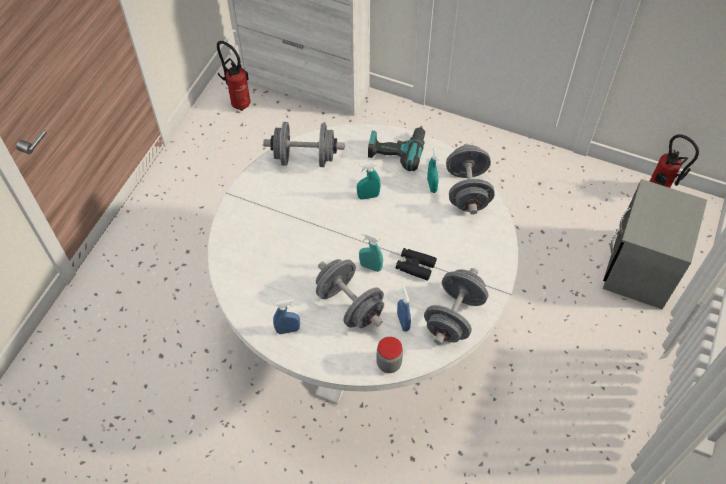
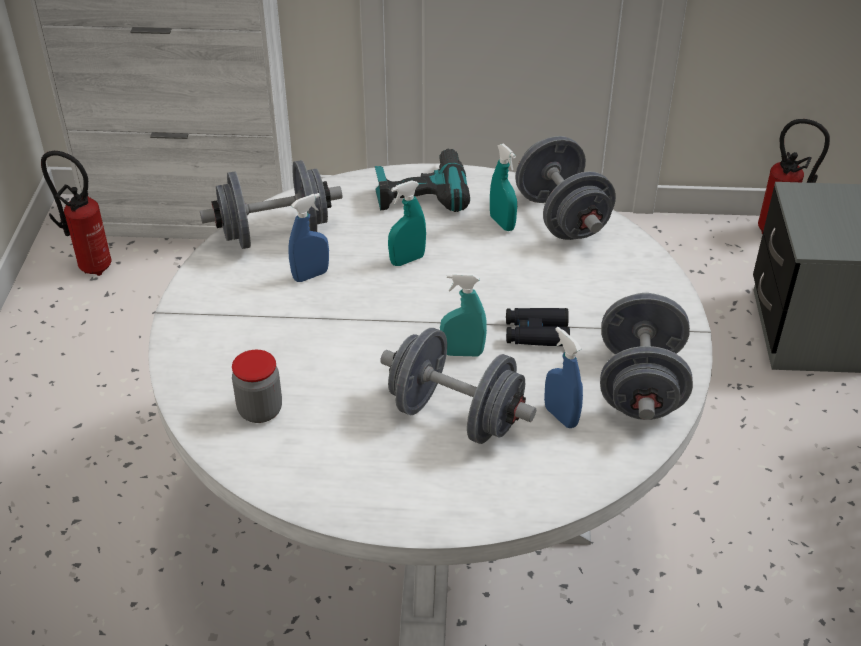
camera: 20 degrees left, 15 degrees down
(288, 330) = (363, 484): blue spray bottle -> blue spray bottle (311, 275)
(389, 363) = (570, 484): jar -> jar (260, 410)

